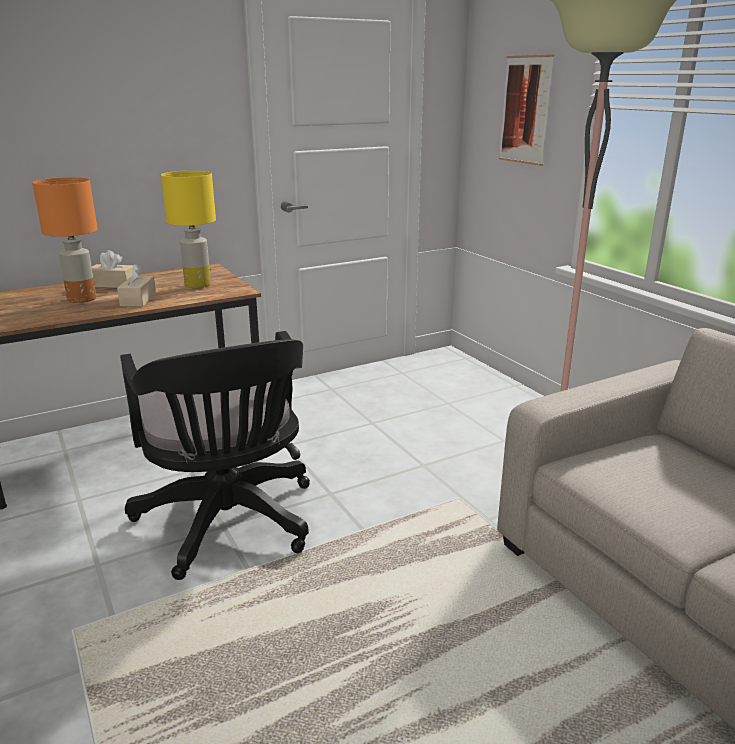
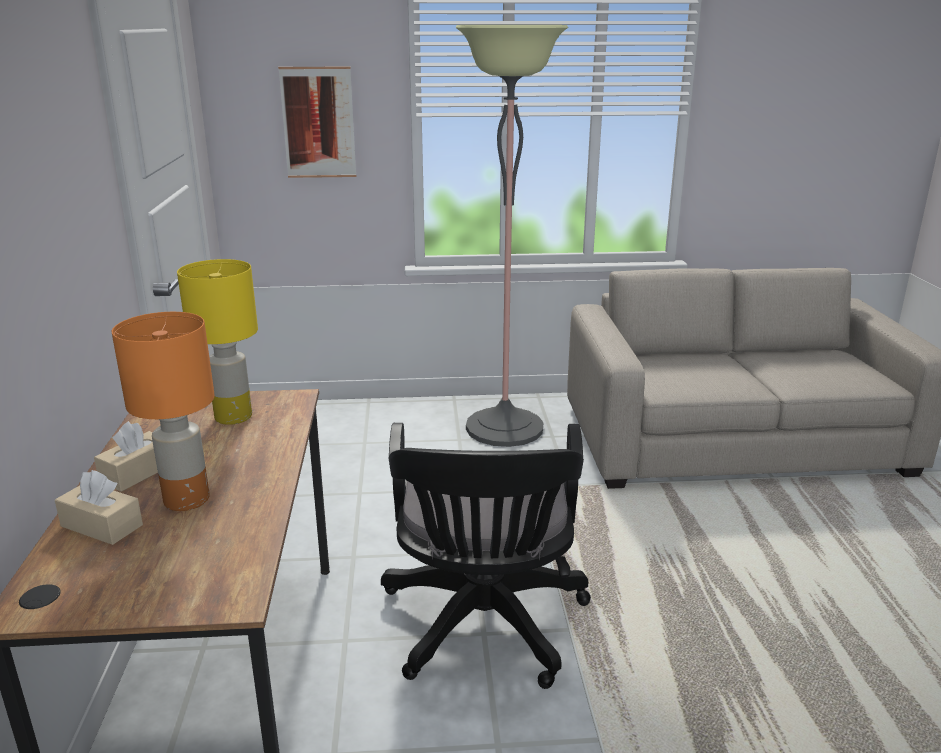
camera: 65 degrees left, 0 degrees up
(138, 299) = (247, 460): beige tissue box -> beige tissue box (102, 526)
(230, 525) = (484, 628): black office chair -> black office chair turned 90 degrees clockwise

